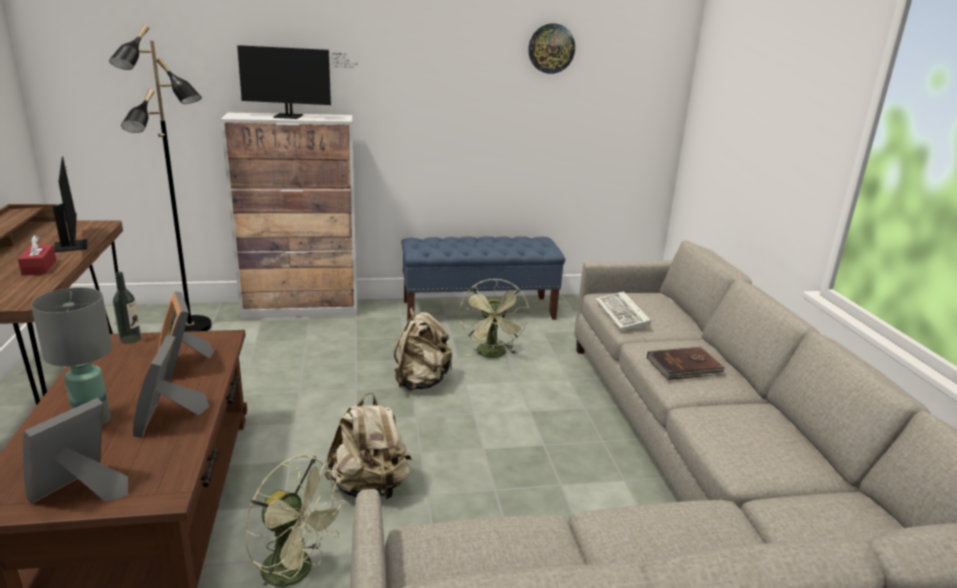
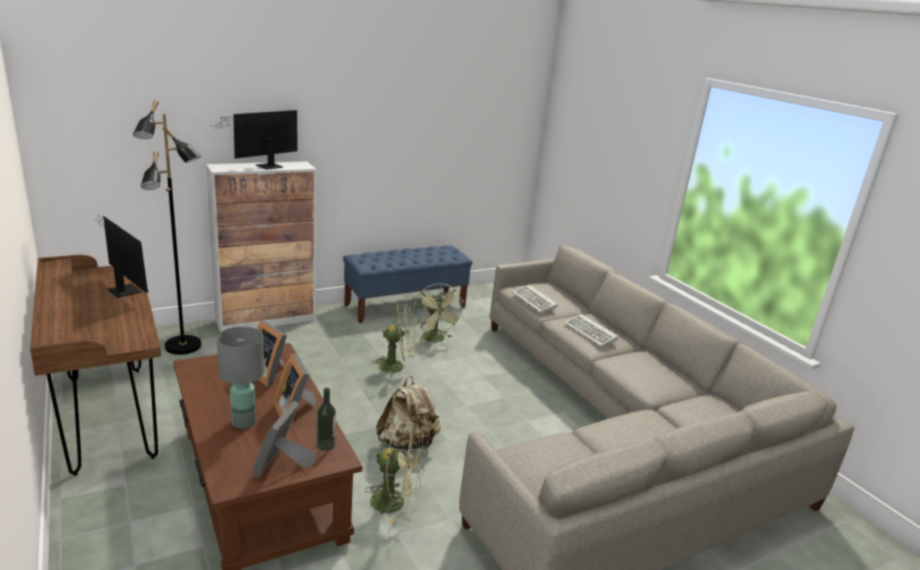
camera: 20 degrees left, 0 degrees up
(39, 267) = (122, 312): red tissue box -> none
(130, 339) = (209, 360): bottle -> bottle (325, 445)
(292, 116) = (265, 166): monitor -> monitor turned 150 degrees clockwise
(421, 382) = (397, 366): beige backpack -> green fan
(551, 48) = (452, 106): wall clock -> none
(685, 366) = (591, 333): brown book -> keyboard

